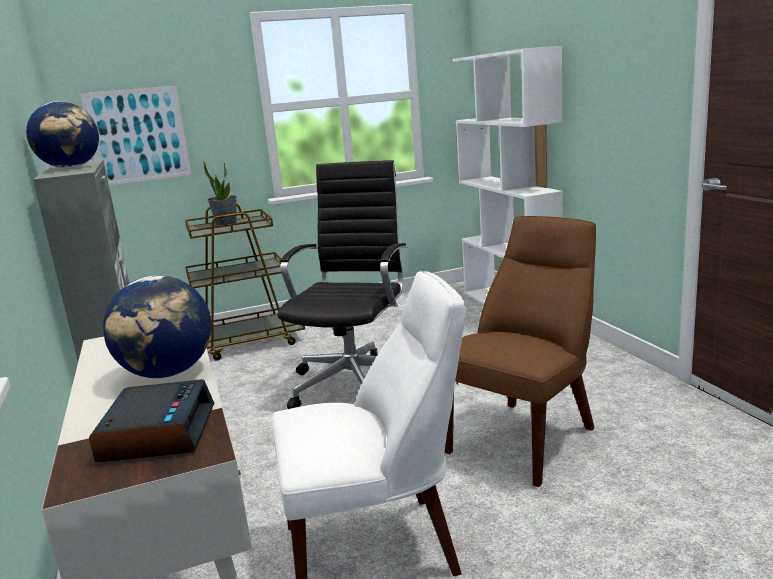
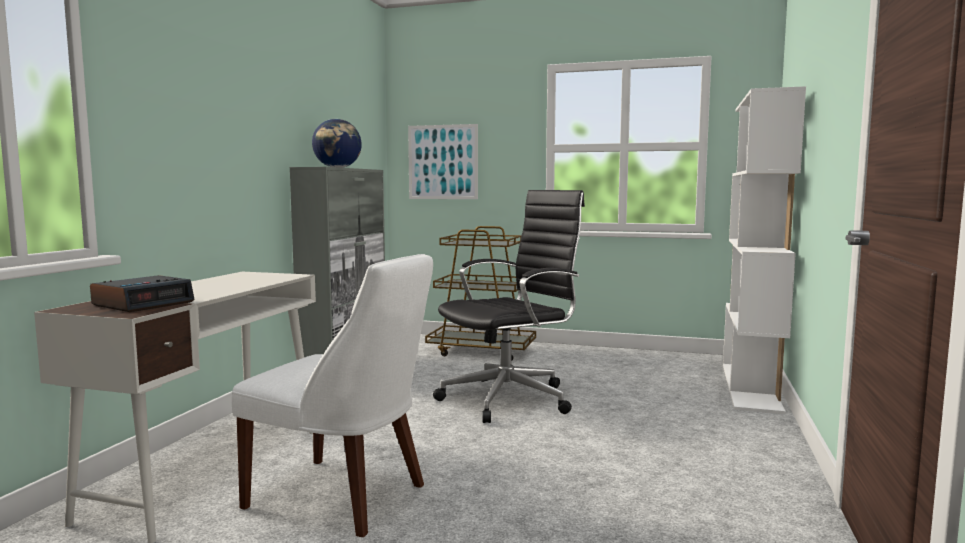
camera: 35 degrees right, 10 degrees down
(168, 373) = (223, 288): globe -> none
(226, 223) = (484, 241): potted plant -> none
(526, 437) = (577, 481): brown chair -> none

